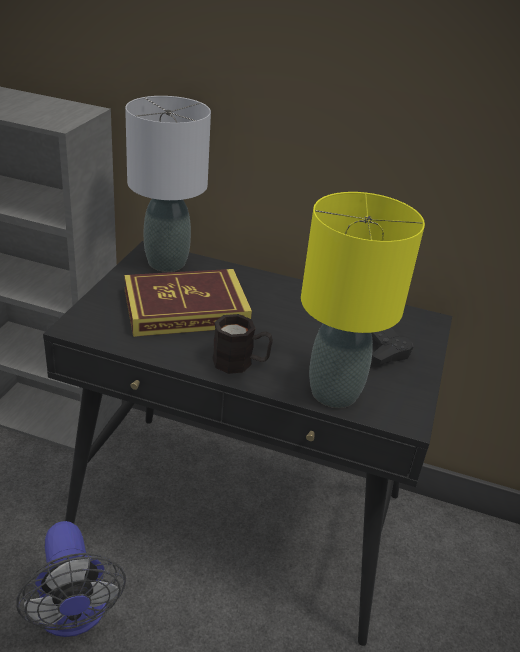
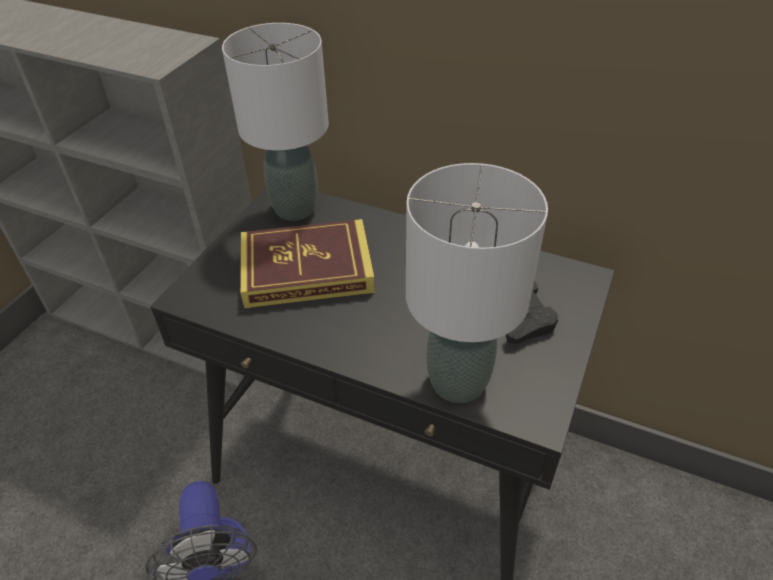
camera: 10 degrees right, 10 degrees up
(240, 362) = (357, 341): black mug -> none
(333, 393) = (457, 382): yellow table lamp -> grey table lamp

